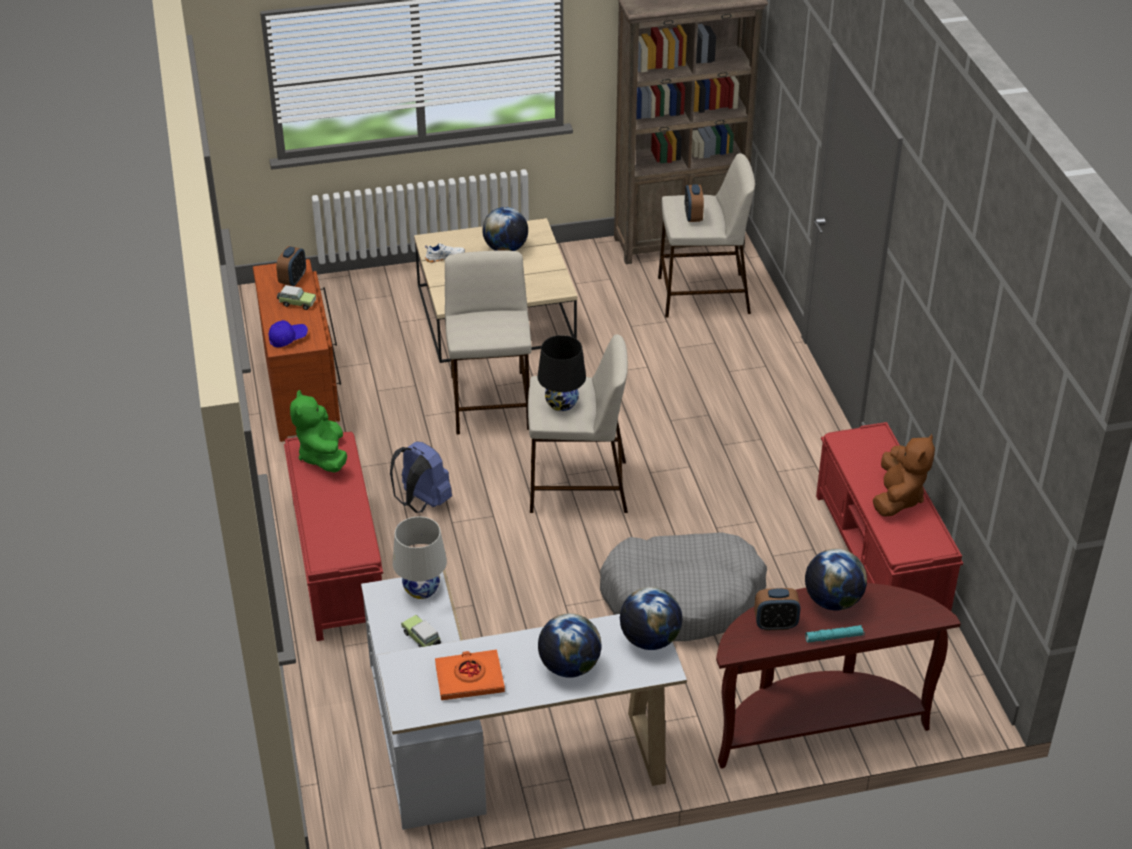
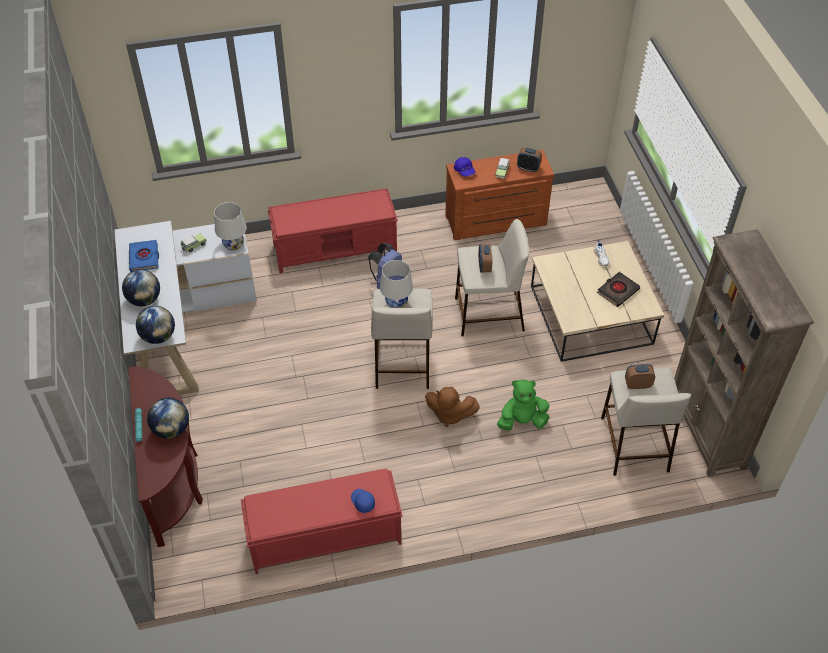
camera: 90 degrees right, 10 degrees up
(323, 456) = (370, 205): green plush toy -> green plush toy (522, 421)
(469, 678) = (144, 258): orange book -> blue book
(505, 249) = (617, 291): globe -> black book
(561, 403) = (396, 302): black table lamp -> white table lamp
(683, 598) = (292, 416): grey dog bed -> none
(775, 624) = (156, 397): alarm clock -> alarm clock (484, 266)
(880, 453) = (362, 502): none -> blue cap
(898, 498) = (311, 507): brown plush toy -> brown plush toy (449, 414)

